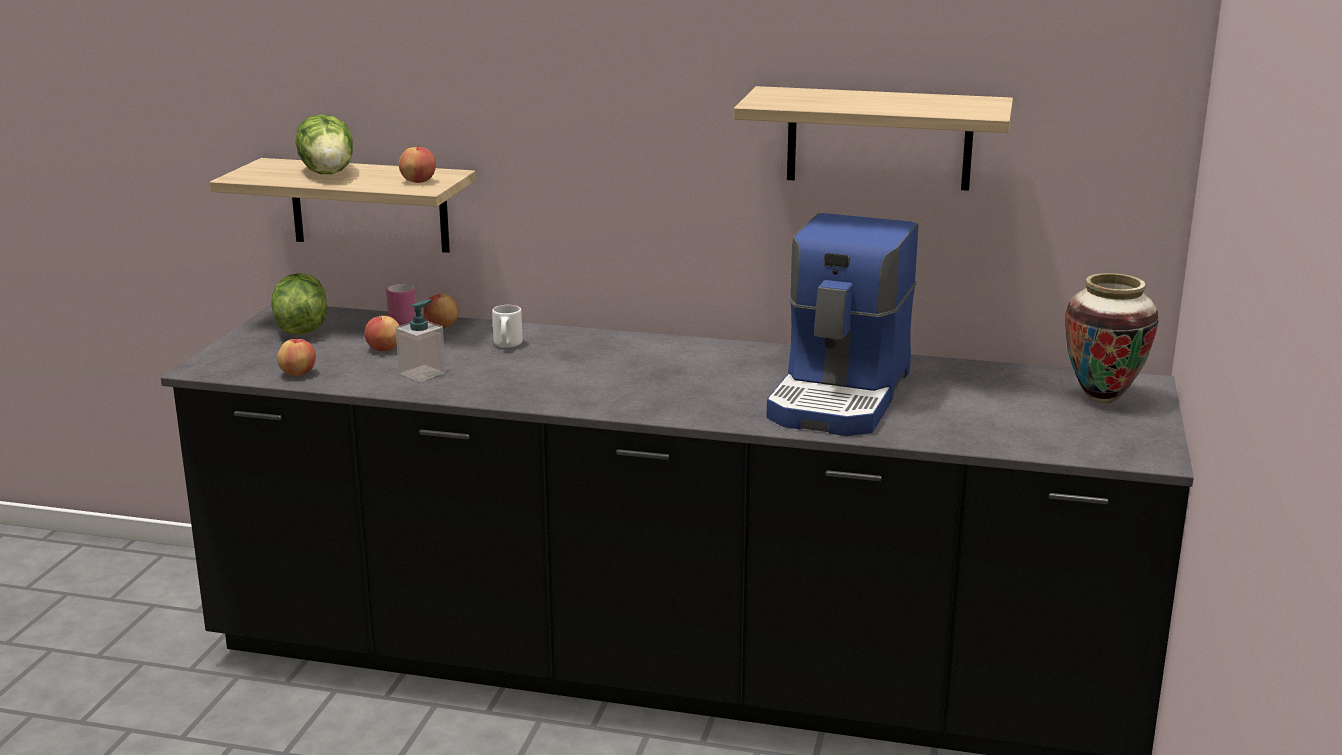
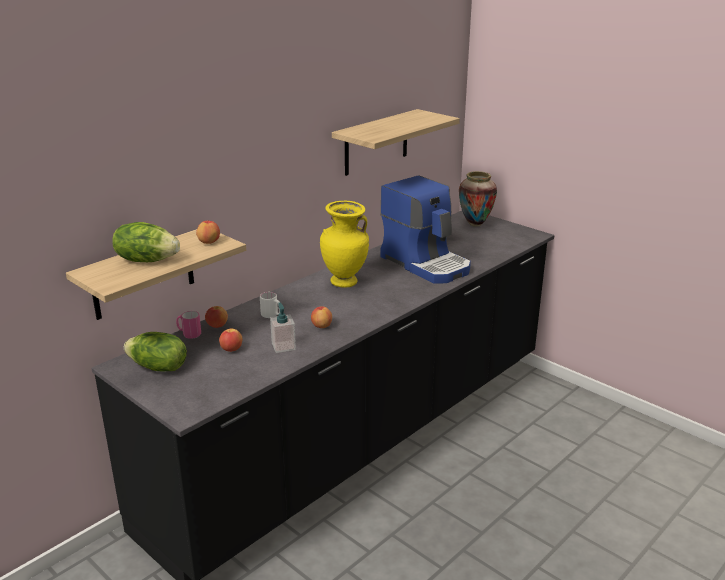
camera: 60 degrees left, 5 degrees up
(298, 373) = (237, 382): apple -> apple (321, 326)
(676, 360) = (344, 283): none -> yellow vase

